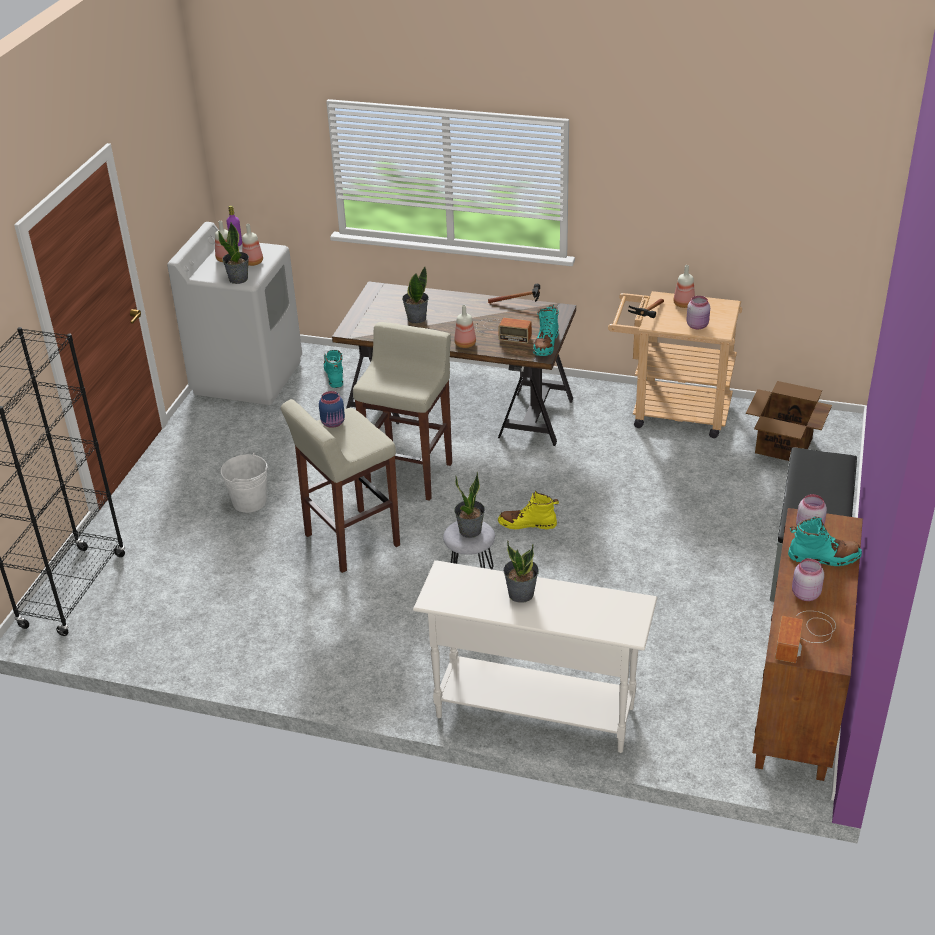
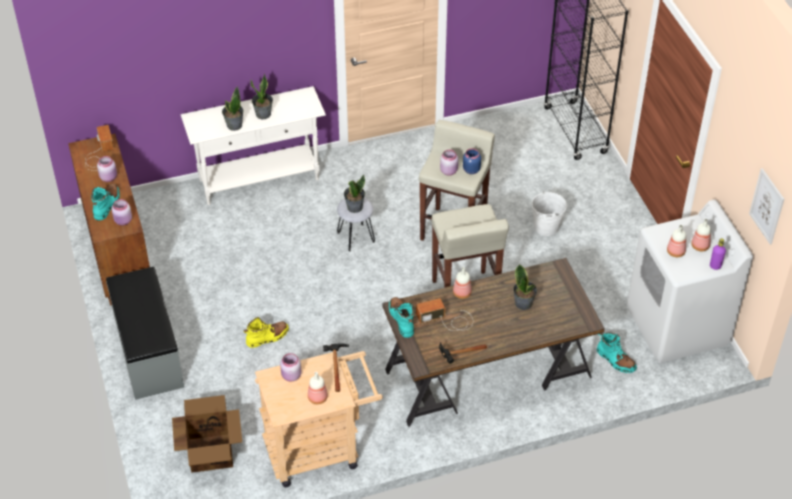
camera: 145 degrees right, 10 degrees up
(189, 158) = (767, 206): none -> picture
(239, 279) = (663, 230): potted plant -> potted plant (234, 125)
(358, 432) = (449, 171): none -> pink jar
(527, 524) = (352, 292): yellow boot -> yellow boot (267, 337)
(823, 557) = (107, 205): turquoise boot -> turquoise boot turned 135 degrees clockwise

